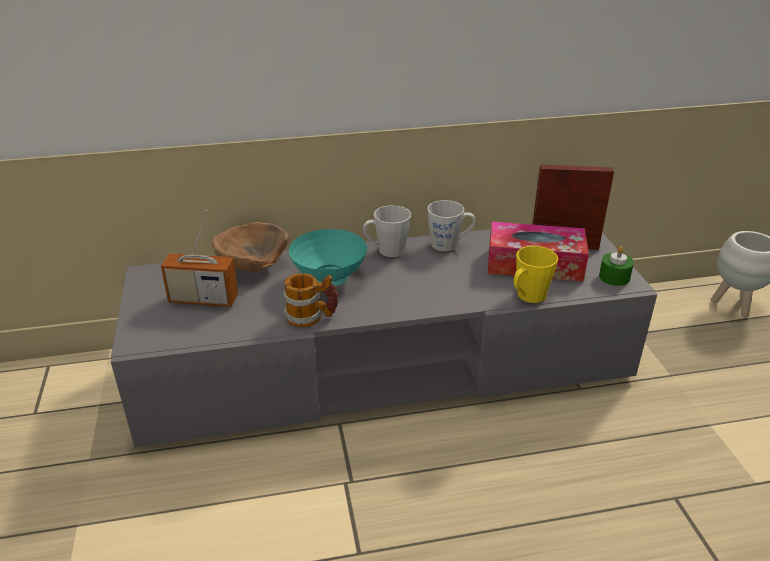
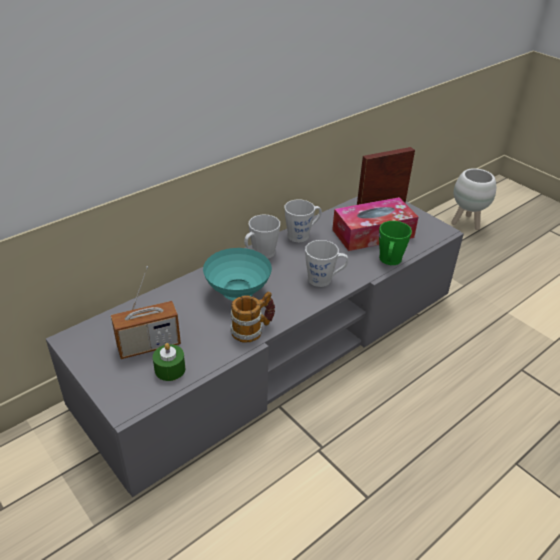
camera: 30 degrees left, 5 degrees up
(252, 265) = (163, 301): brown bowl -> none
(432, 293) = (324, 279): none -> grey mug
(528, 297) = (389, 261): yellow mug -> green mug
(614, 277) = (430, 228): green candle -> green candle (170, 369)

